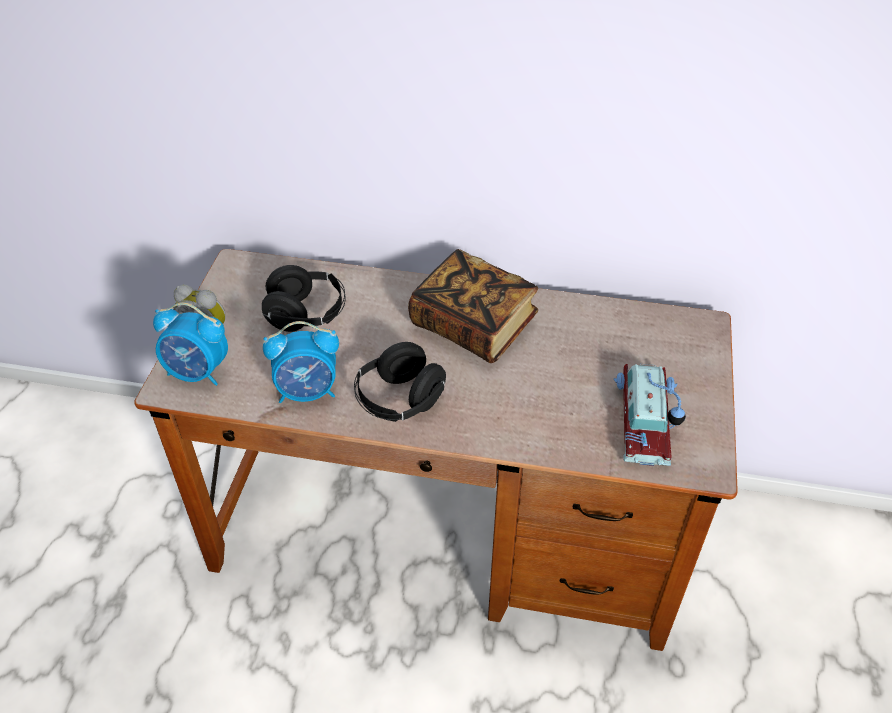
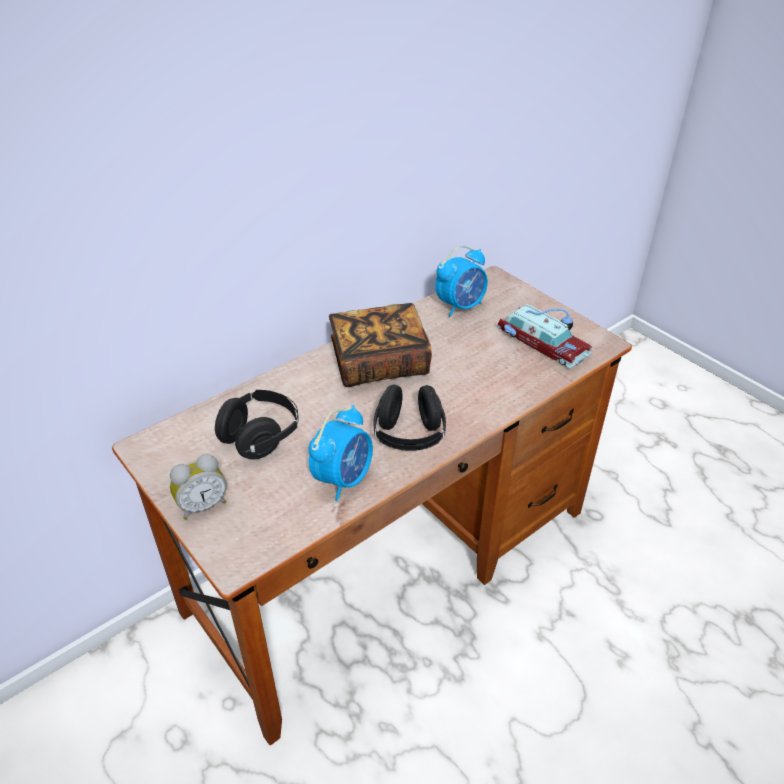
camera: 50 degrees left, 5 degrees down
(198, 373) = (242, 534): alarm clock -> alarm clock (461, 306)

